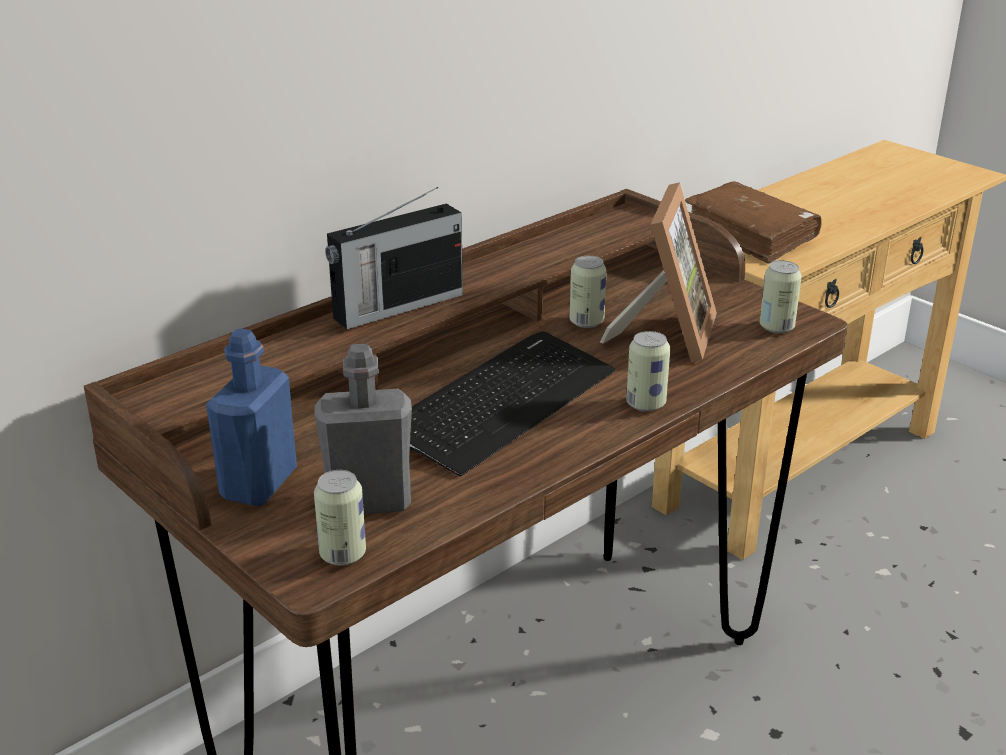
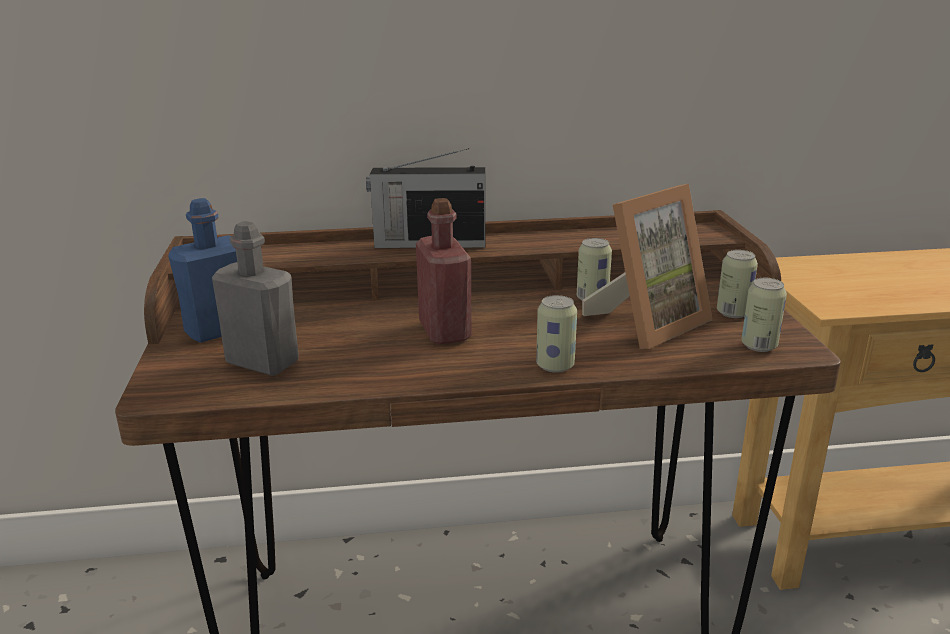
camera: 35 degrees right, 5 degrees down
(343, 554) = (196, 388): can -> can (733, 313)
(499, 403) = (444, 331): keyboard -> red bottle
(750, 235) = (843, 280): brown book -> none

